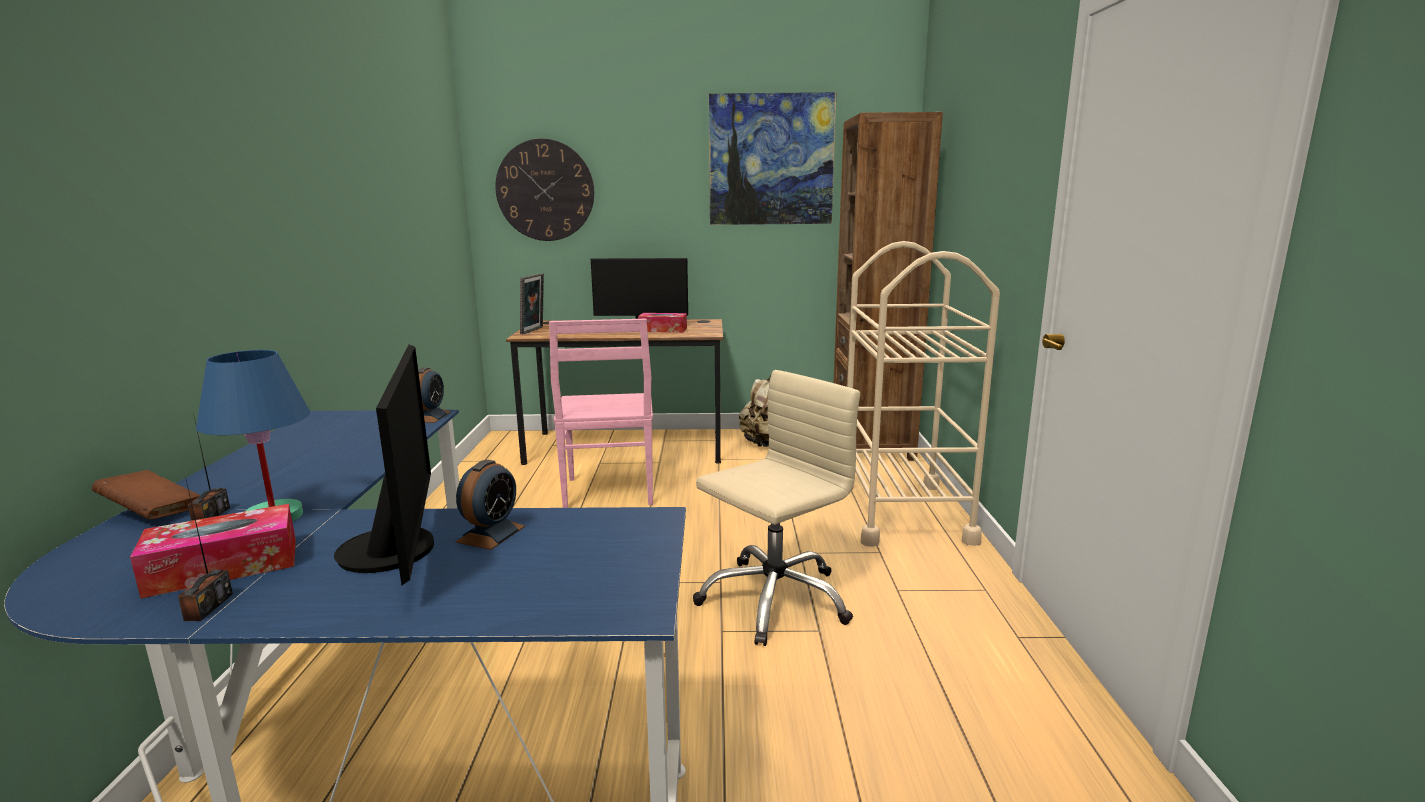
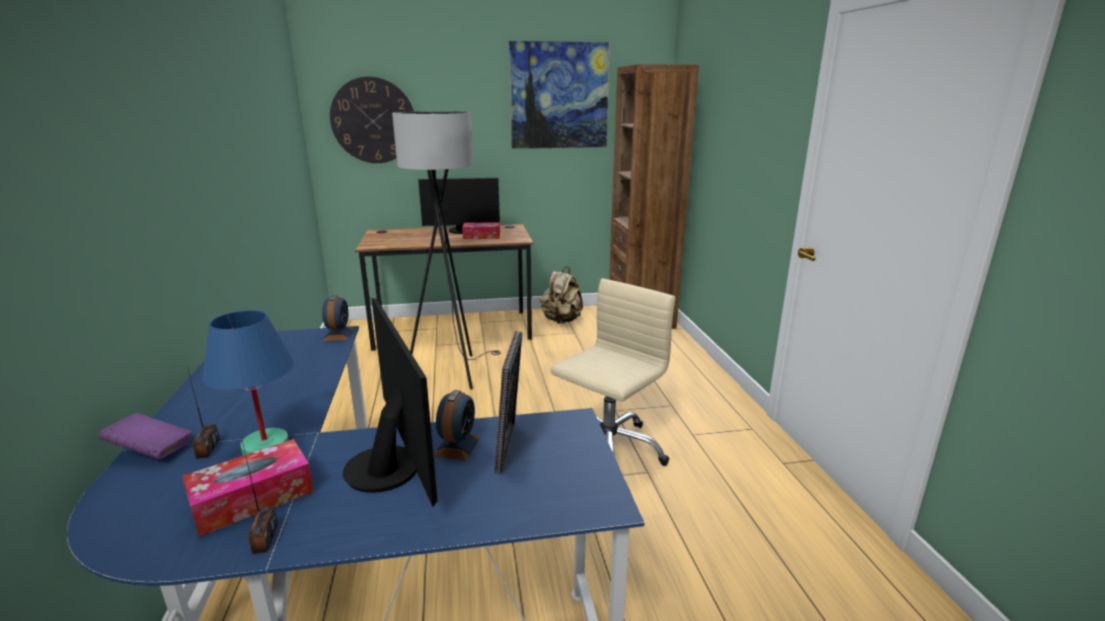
camera: 10 degrees left, 5 degrees up
(152, 513) = (151, 450): brown book -> purple book
(534, 330) = (374, 240): picture frame -> picture frame (510, 448)
(609, 493) = (452, 371): pink chair -> grey floor lamp
(903, 513) = (679, 372): beige cart -> none

